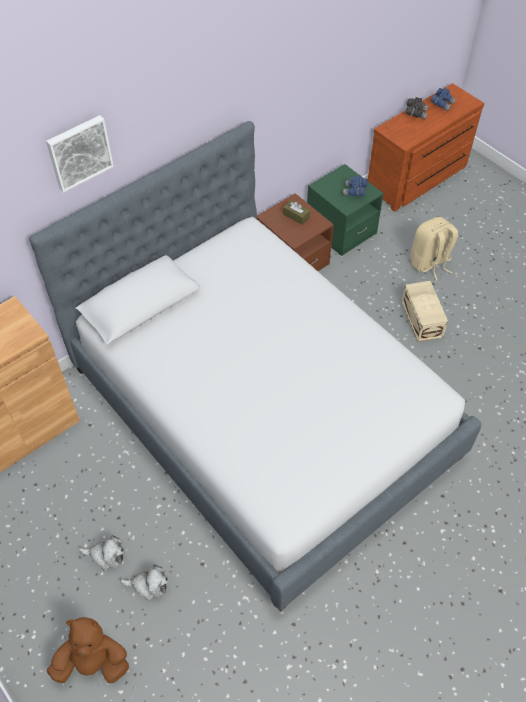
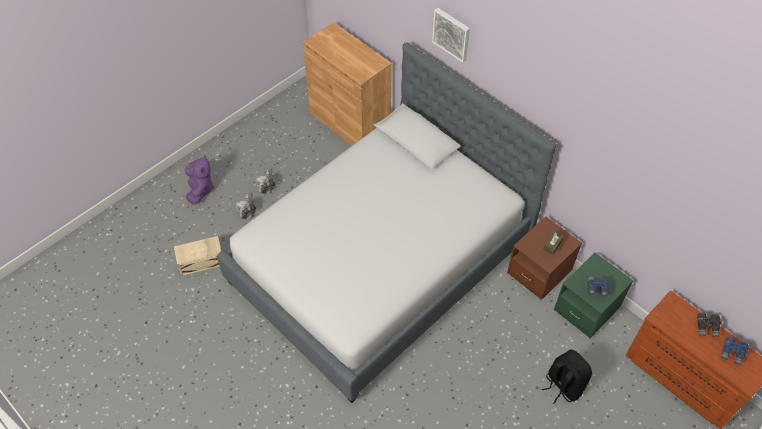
camera: 85 degrees right, 0 degrees up
(93, 663) = (200, 189): brown plush toy -> purple plush toy
(422, 318) = (493, 377): beige storage box -> beige storage box (202, 262)
(430, 263) = (563, 385): beige backpack -> black backpack

